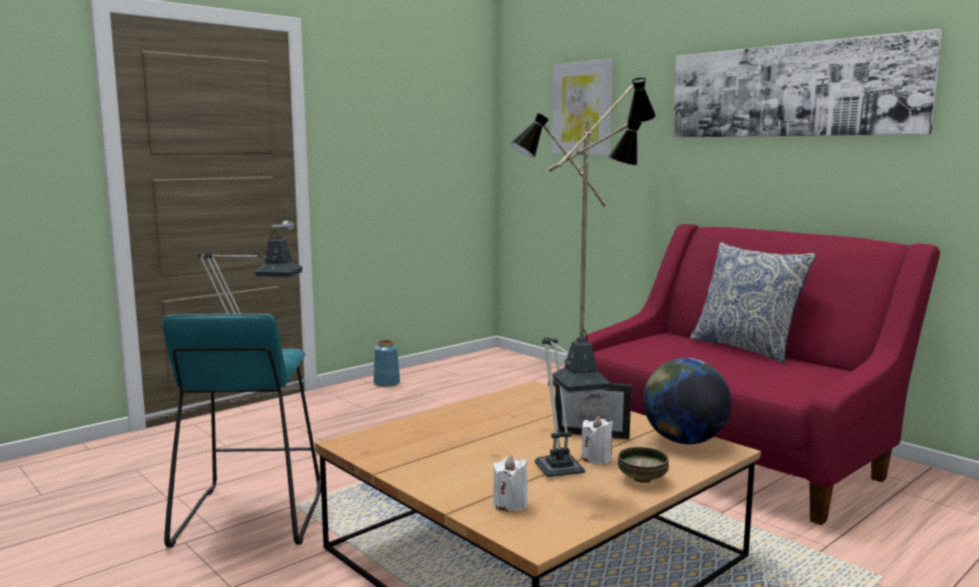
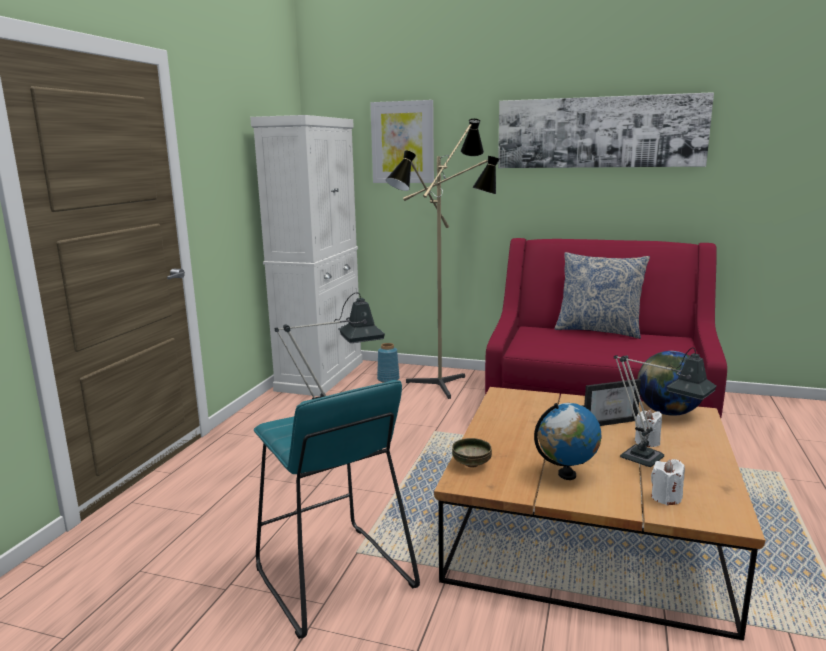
camera: 30 degrees left, 5 degrees up
(387, 383) = (270, 410): blue vase -> blue vase (388, 379)
(452, 462) = (567, 475): none -> globe
(474, 363) = (321, 375): none -> white cabinet
(643, 479) = (700, 450): bowl -> bowl (472, 464)

